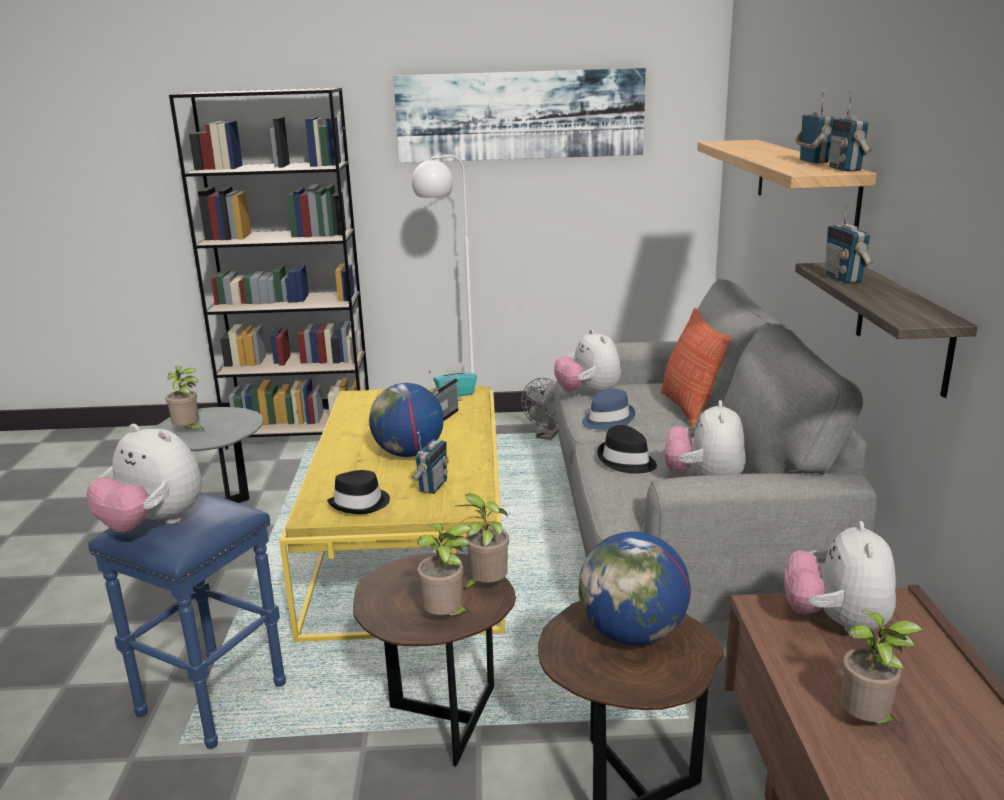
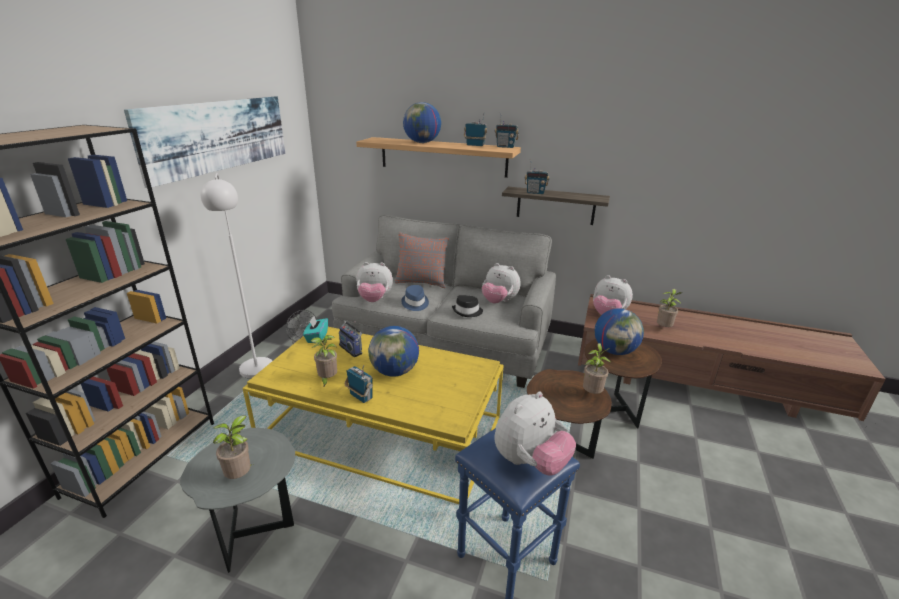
camera: 70 degrees left, 5 degrees up
(360, 503) = (452, 401): black hat -> none
(432, 486) = (447, 372): radio -> radio (360, 397)
(486, 586) = (567, 377): potted plant -> potted plant (327, 380)
(689, 409) = (421, 283): orange pillow -> grey pillow
(762, 151) = (422, 142): none -> globe

